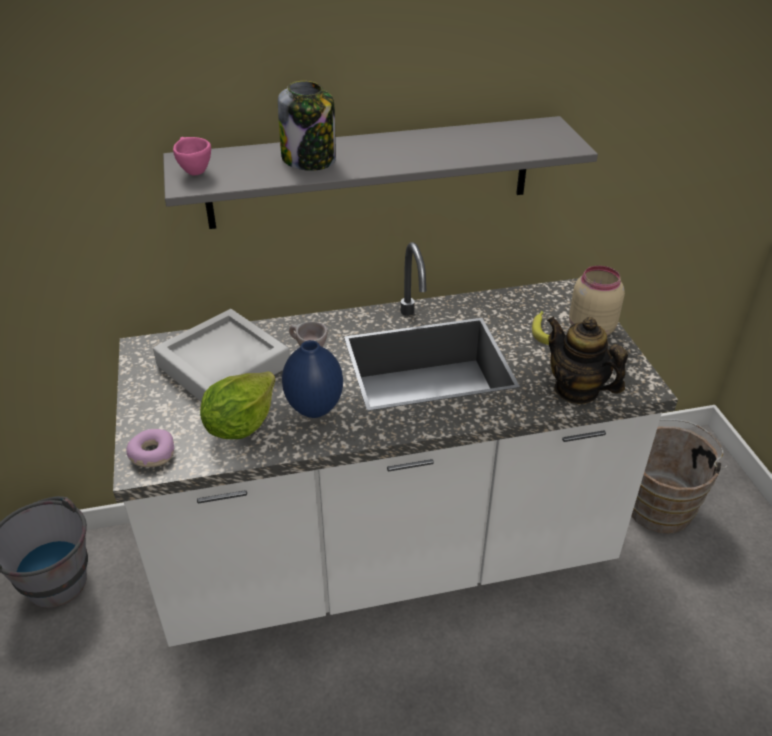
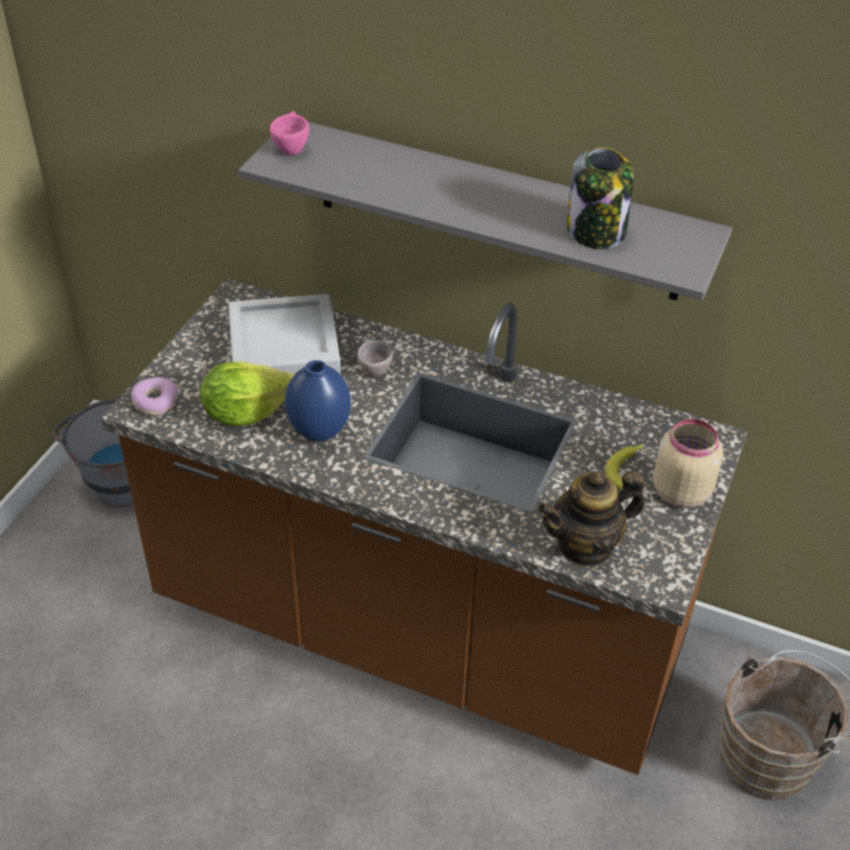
camera: 35 degrees right, 5 degrees up
(310, 160) = (404, 178): jar -> jar (596, 231)
(386, 554) = (419, 628): white counter -> brown counter
(576, 390) = (586, 546): teapot -> teapot turned 105 degrees counterclockwise

